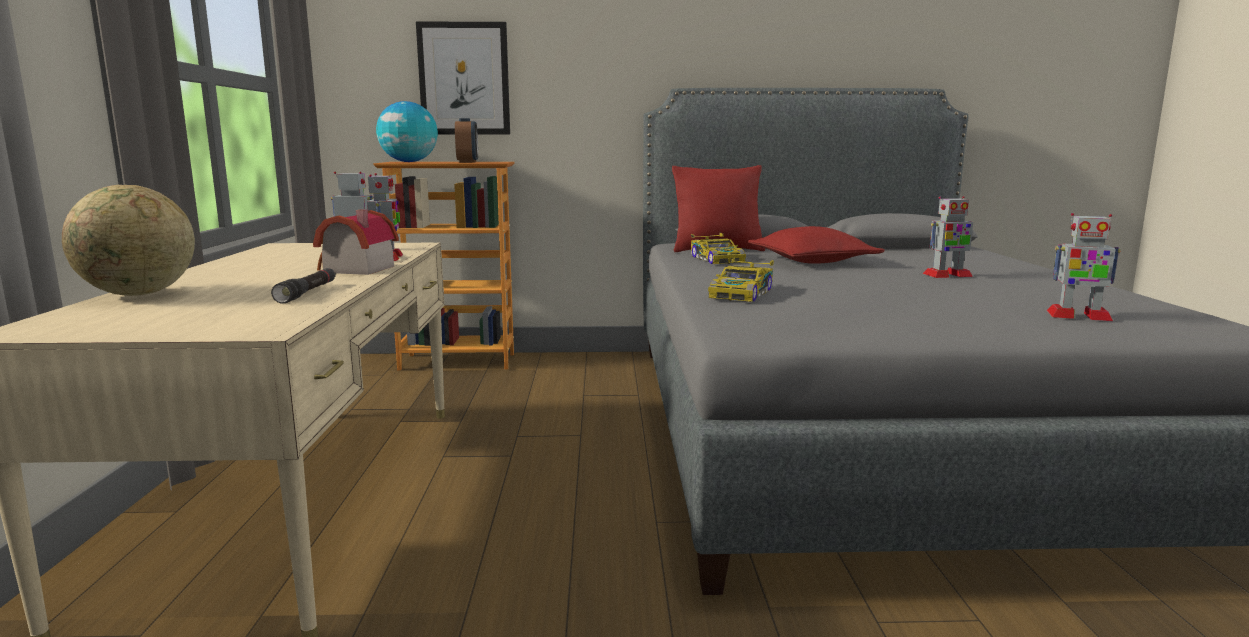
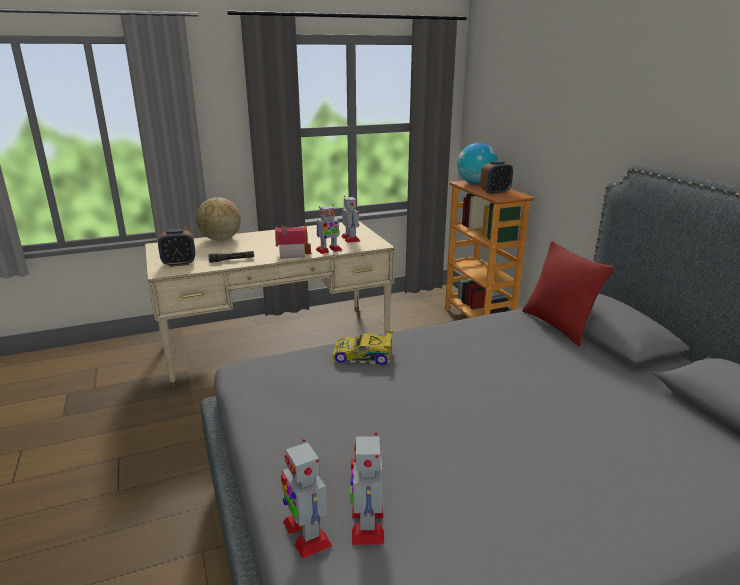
camera: 70 degrees right, 10 degrees up
(233, 320) = (179, 263): none -> alarm clock
(464, 79) = (523, 129): picture -> none
(716, 259) = (505, 331): toy car -> none
(812, 261) = (545, 373): red pillow -> none
(947, 275) = (538, 451): toy robot -> toy robot (306, 533)

